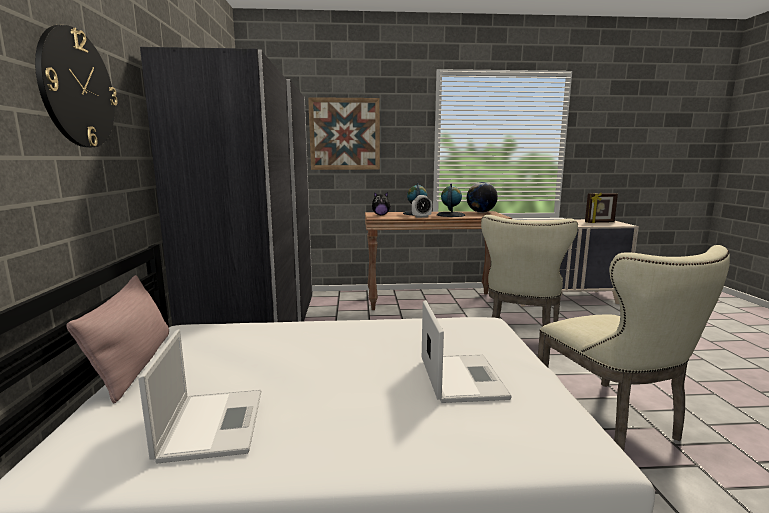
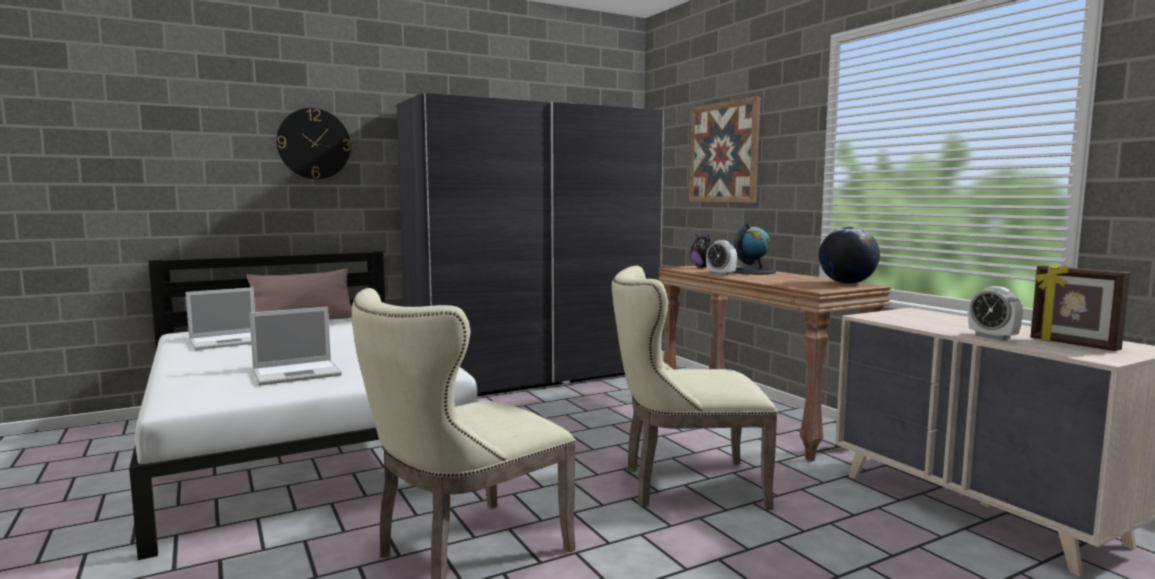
camera: 65 degrees right, 5 degrees down
(450, 215) = (773, 278): globe -> none
(584, 224) = (992, 337): none -> alarm clock

